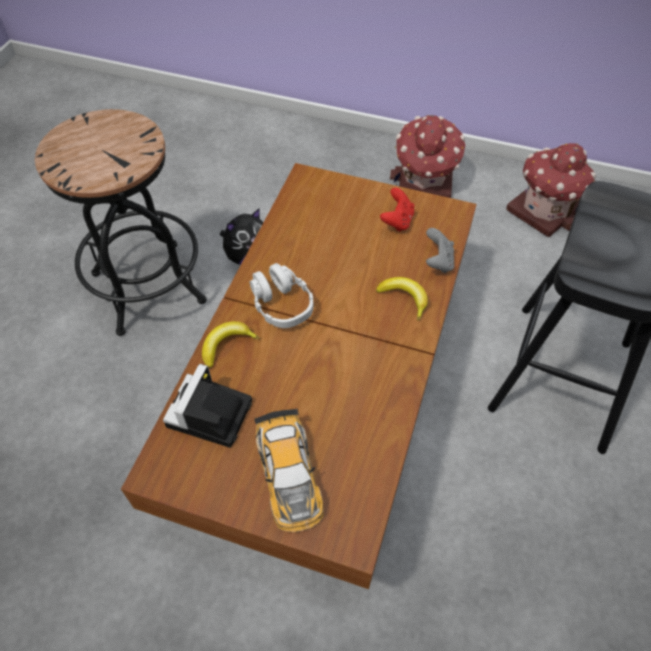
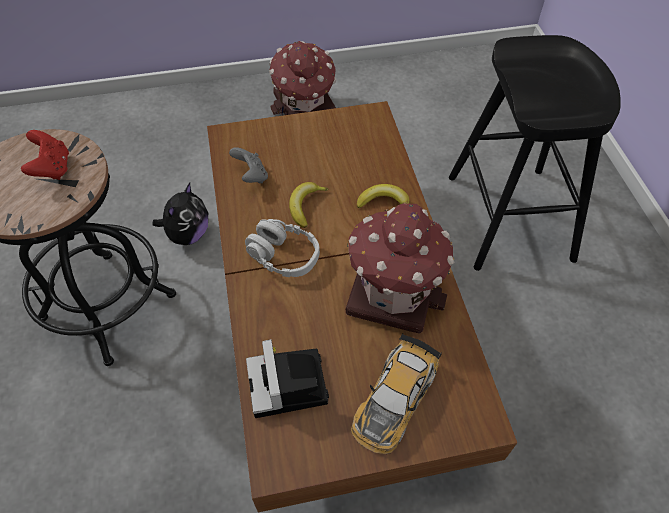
camera: 30 degrees left, 0 degrees up
(226, 345) = (259, 315): banana -> banana (305, 206)
(289, 474) = (394, 399): toy car -> toy car turned 75 degrees clockwise
(397, 221) = (333, 141): red game controller -> red game controller (52, 168)
(438, 262) = (390, 161): grey game controller -> grey game controller (251, 176)
(545, 209) = (414, 91): toy house -> toy house (394, 289)

